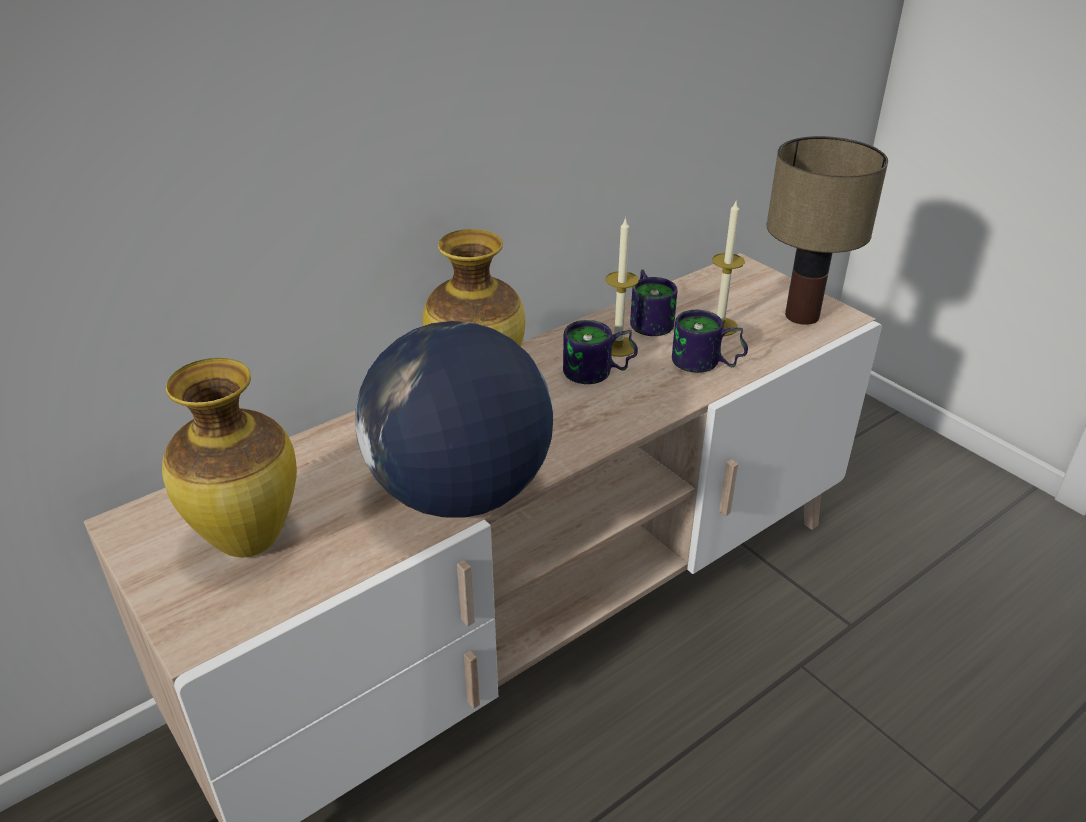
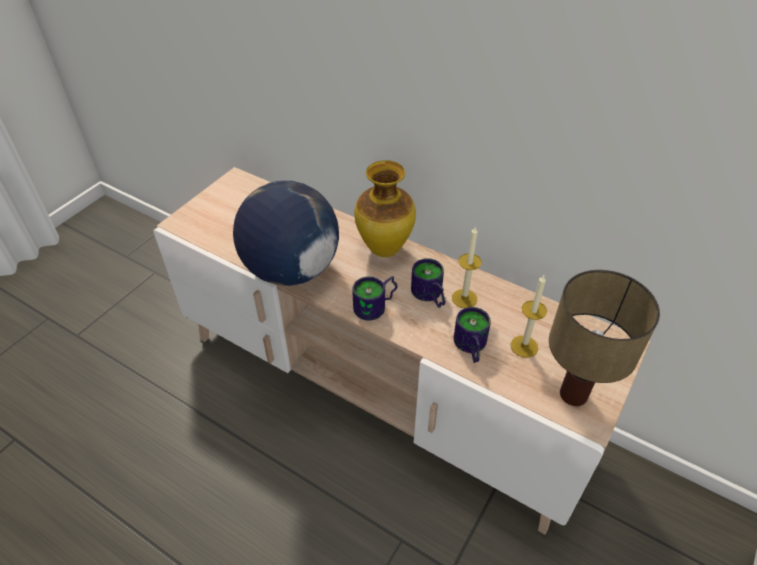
camera: 70 degrees right, 10 degrees up
(247, 542) = (234, 215): vase -> none
(650, 320) = (508, 307): mug -> mug (377, 307)

